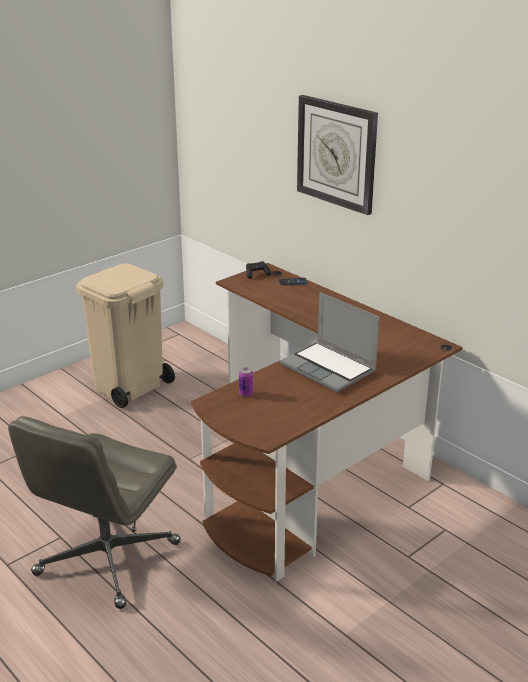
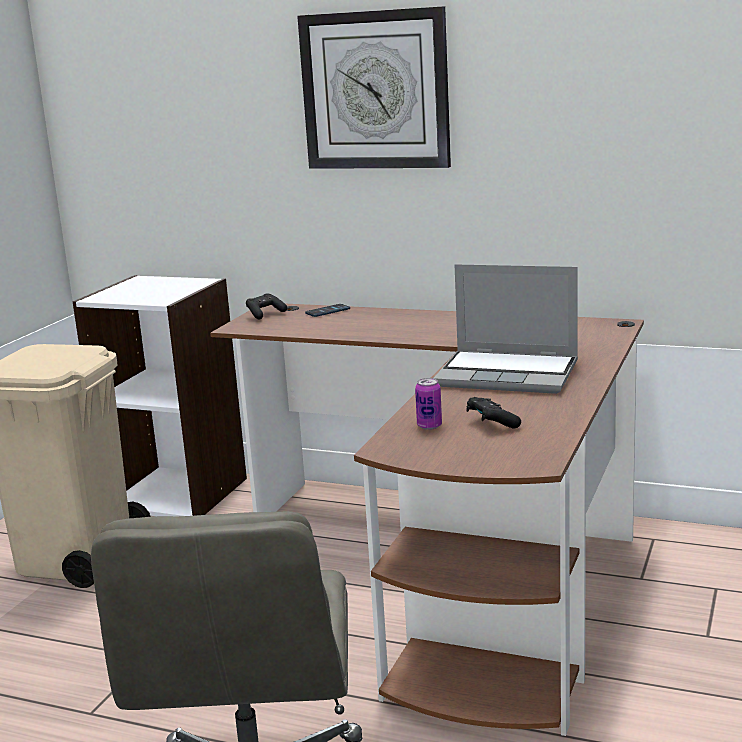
camera: 25 degrees left, 10 degrees down
(208, 360) = (178, 493): none -> white bookcase
(277, 403) = (491, 423): none -> black game controller

